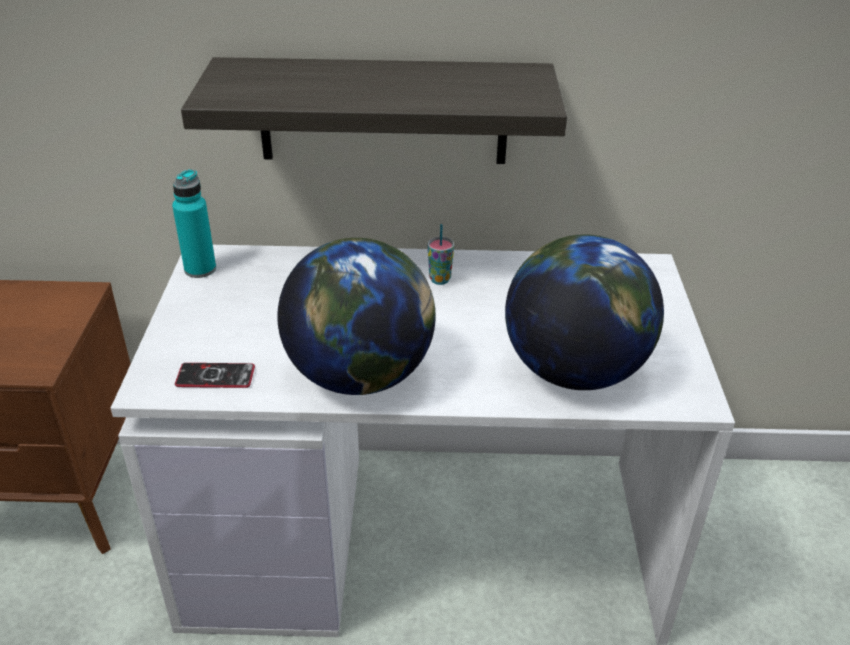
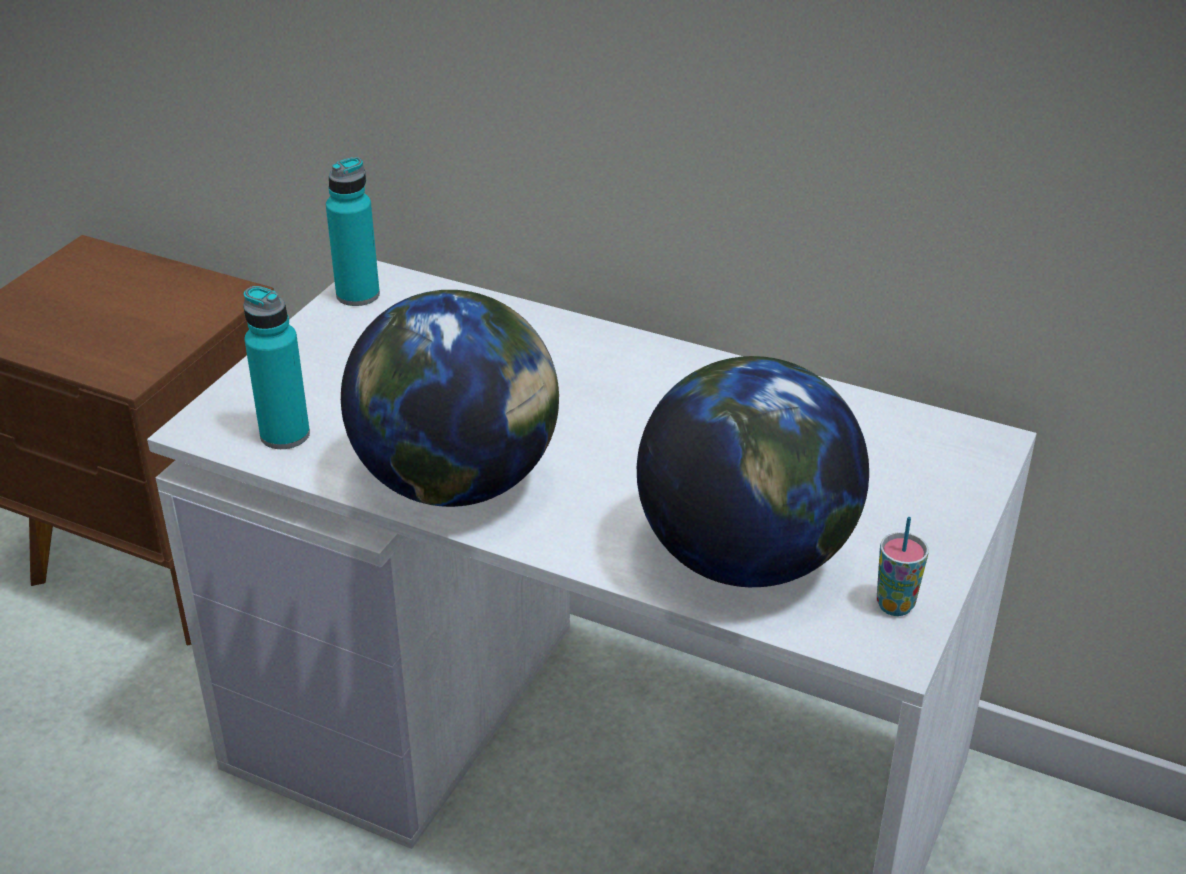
camera: 25 degrees right, 0 degrees up
(215, 376) = (285, 435): phone -> turquoise bottle
(383, 111) = (625, 126): shelf -> none
(440, 280) = (655, 384): cup -> cup (895, 605)

